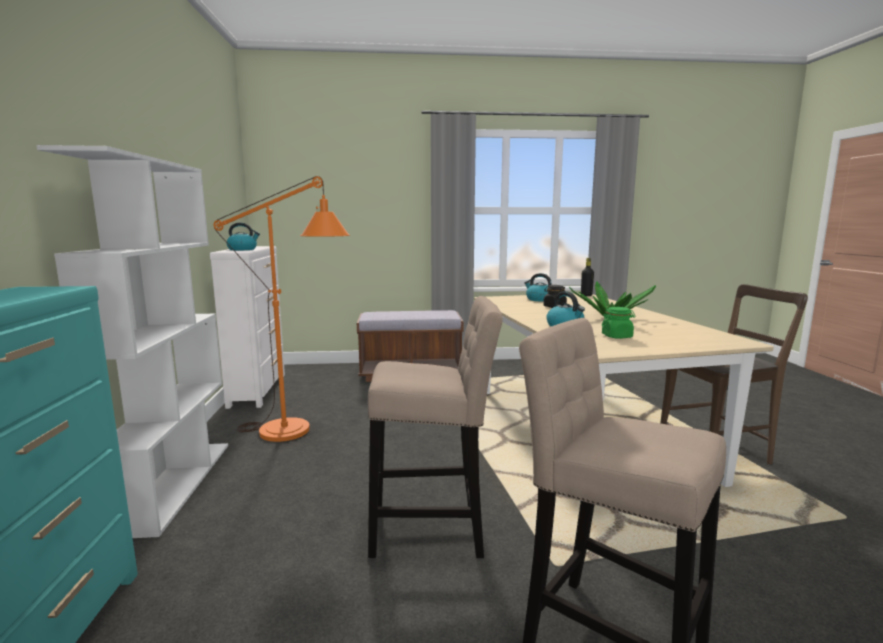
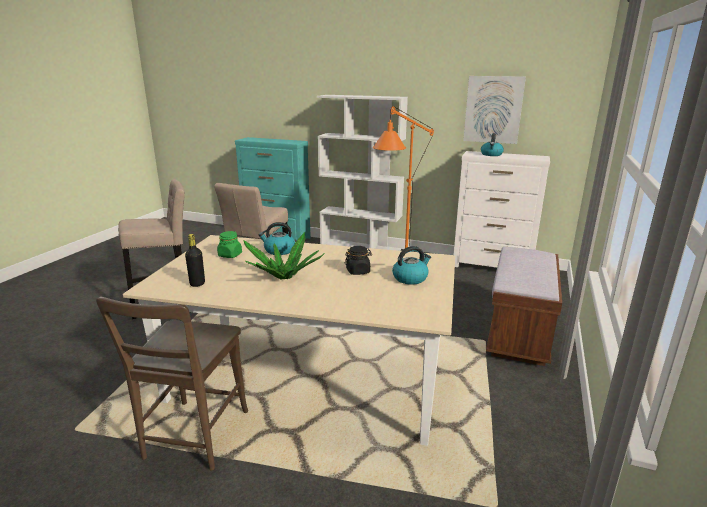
camera: 115 degrees right, 10 degrees up
(210, 194) = (493, 109): none -> picture
(586, 295) = (420, 316): black bottle -> black bottle (197, 284)

